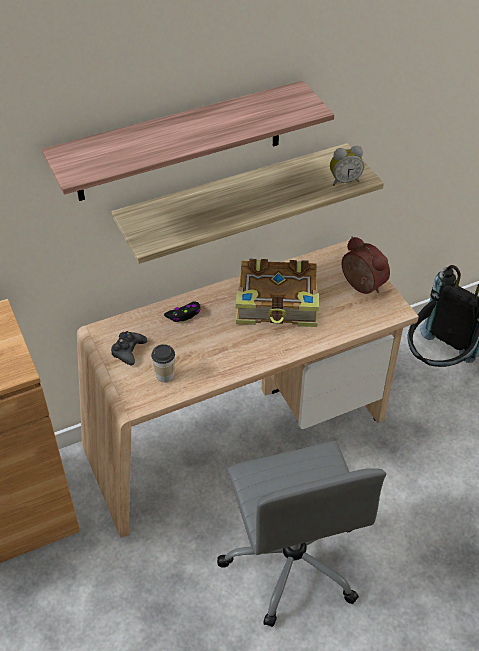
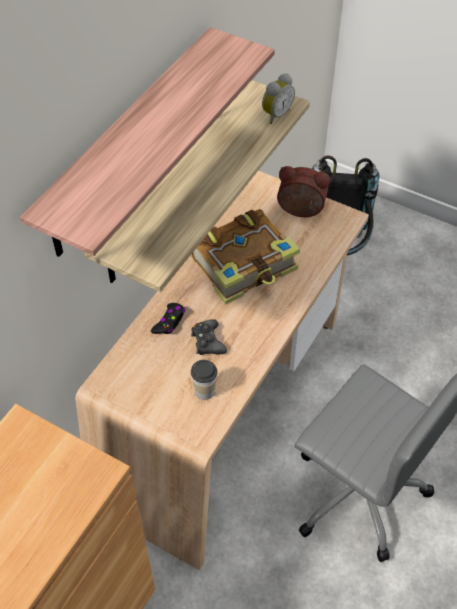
camera: 35 degrees left, 5 degrees up
(128, 351) = (148, 387): black game controller -> black game controller (208, 342)

